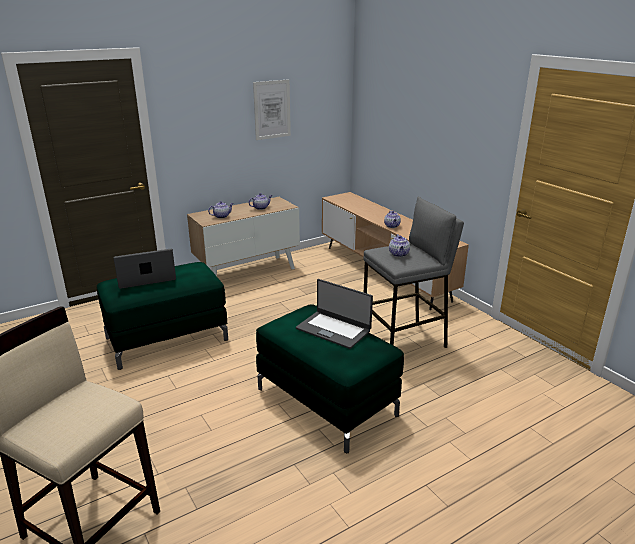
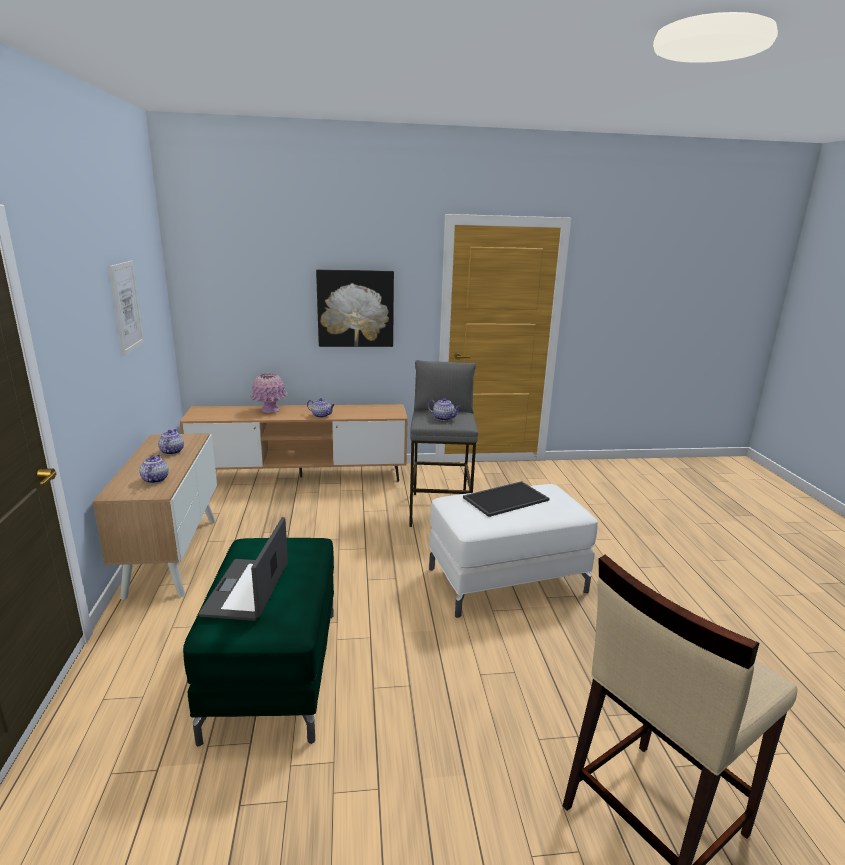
camera: 65 degrees left, 5 degrees down
(327, 402) = (507, 579): green ottoman -> white ottoman
(334, 329) = (505, 498): laptop -> tray
(377, 210) = (270, 410): none -> pink vase
(449, 141) = (355, 308): none -> picture

